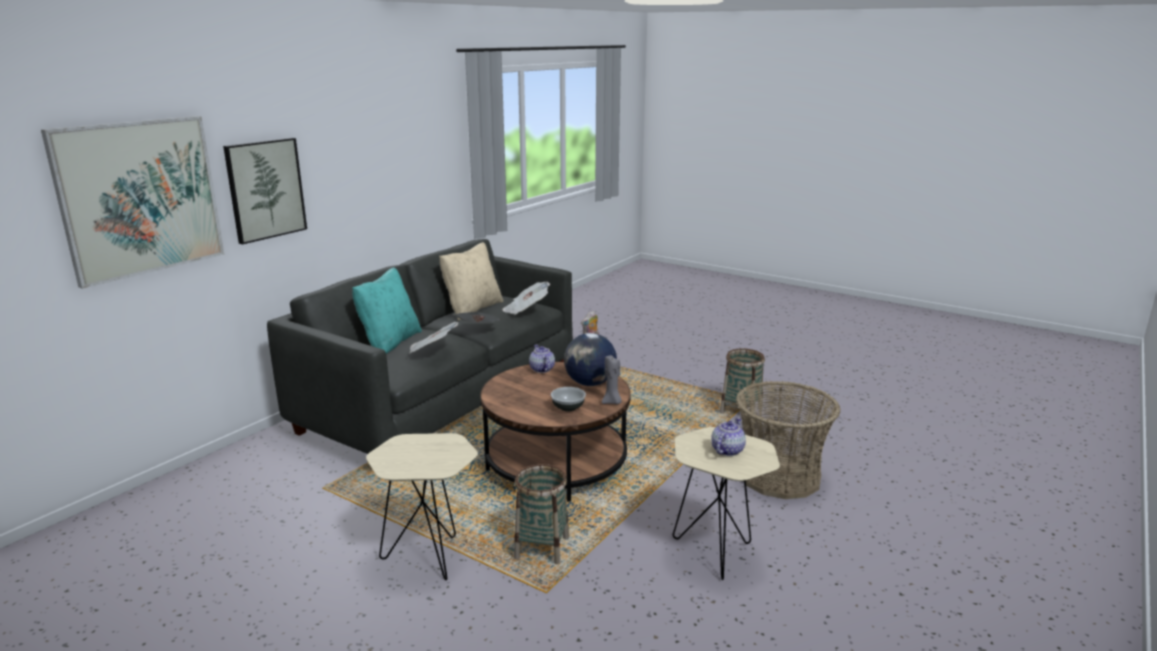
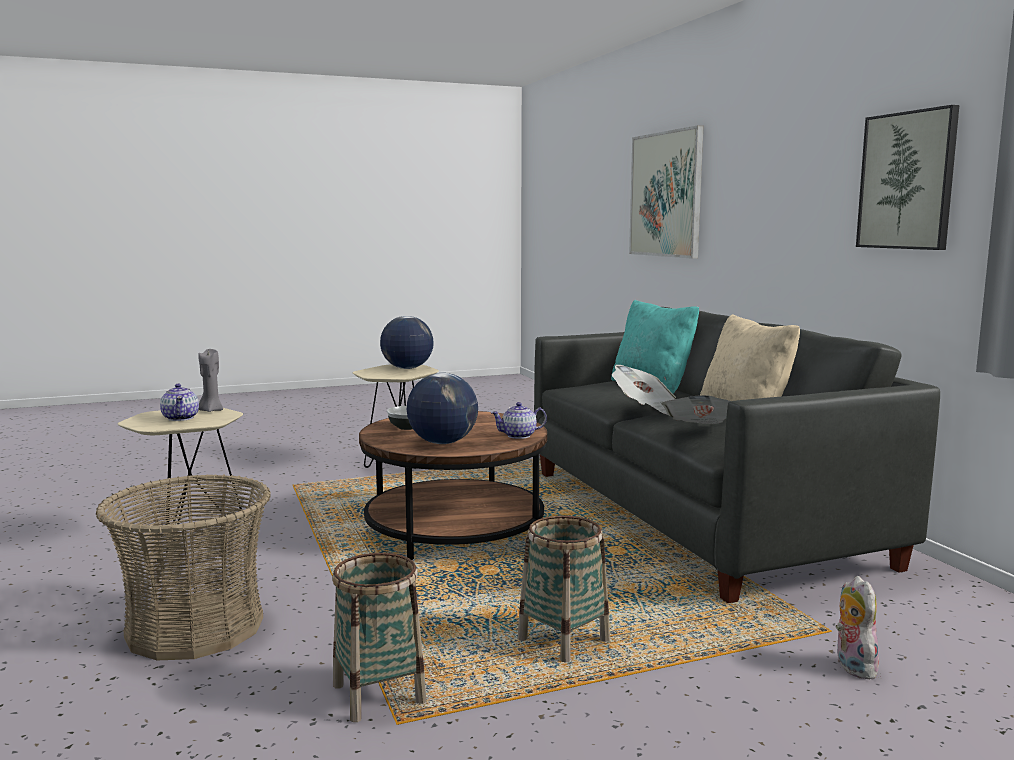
camera: 125 degrees right, 10 degrees down
(265, 189) = (736, 204): picture -> picture (907, 181)
(400, 454) = (407, 368): none -> globe
(433, 350) = (599, 389): newspaper -> none
(541, 369) = (519, 436): teapot -> teapot turned 150 degrees clockwise
(541, 548) = (340, 494): basket -> basket (563, 640)
(612, 402) = (381, 440): grey candle -> grey candle (211, 410)

